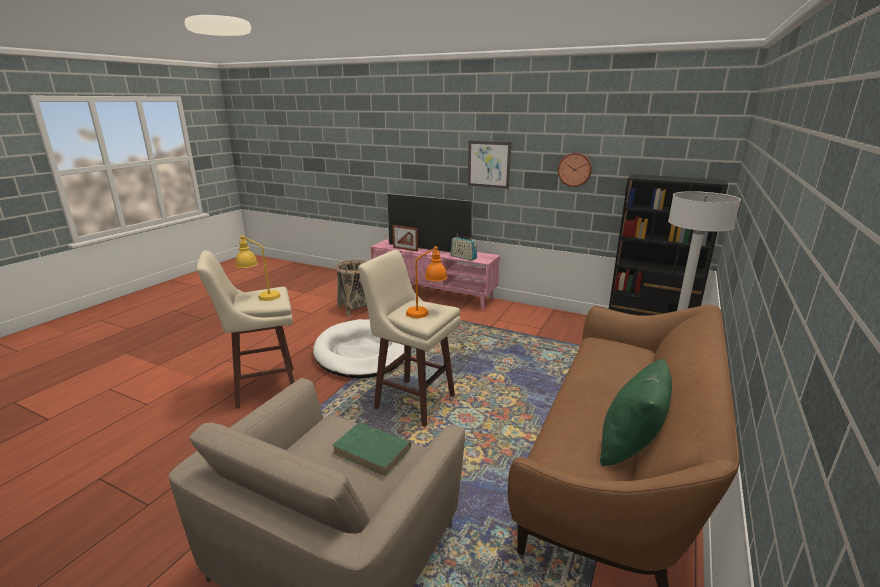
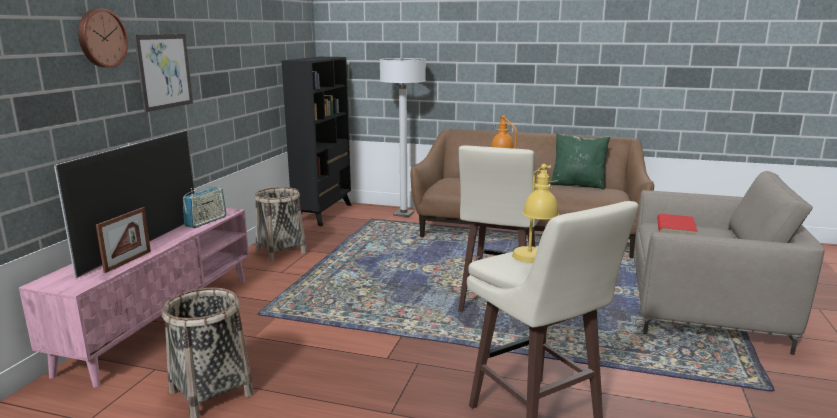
camera: 100 degrees left, 5 degrees down
(361, 353) = (398, 353): white dog bed -> none
(373, 451) = (675, 229): green book -> red book
(539, 319) = (281, 251): none -> basket
(575, 169) = (241, 63): wall clock -> wall clock (101, 38)

